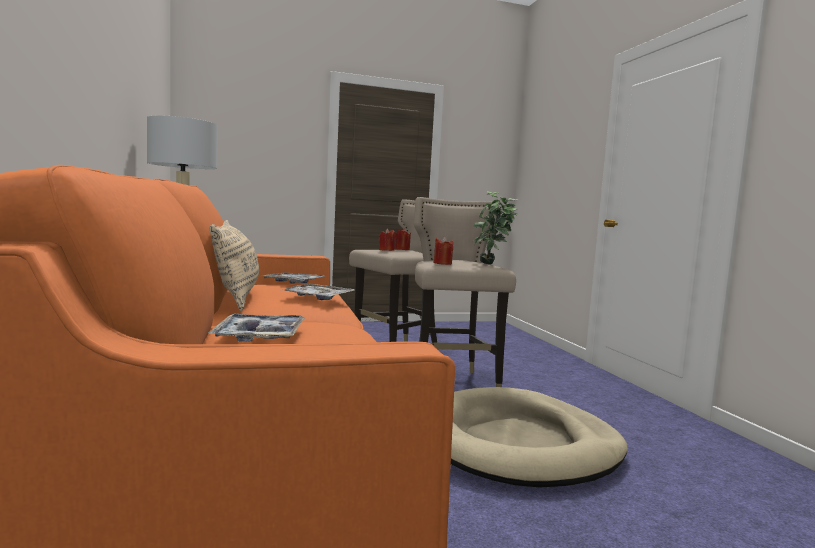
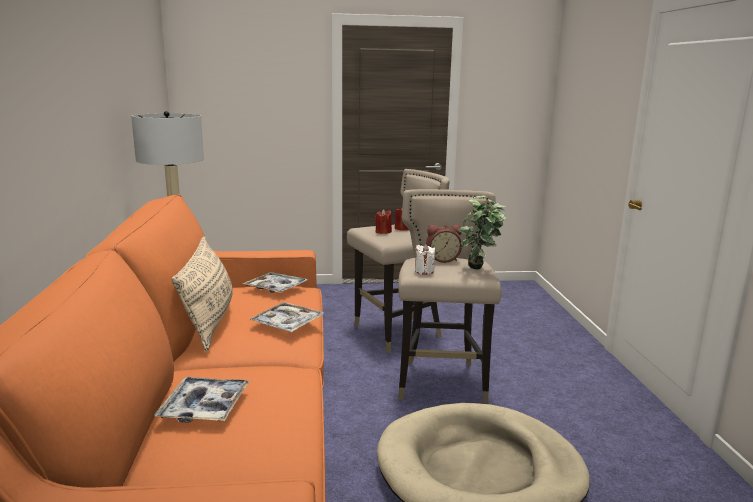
camera: 10 degrees right, 10 degrees up
(442, 263) = (424, 271): red candle -> white candle
(453, 260) = (442, 259): none -> alarm clock

